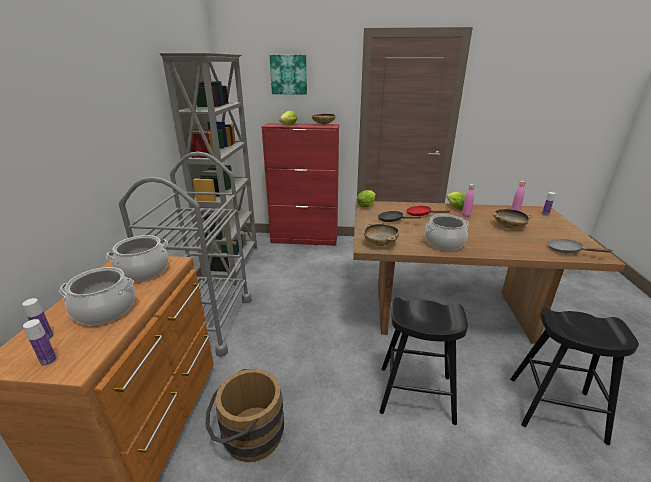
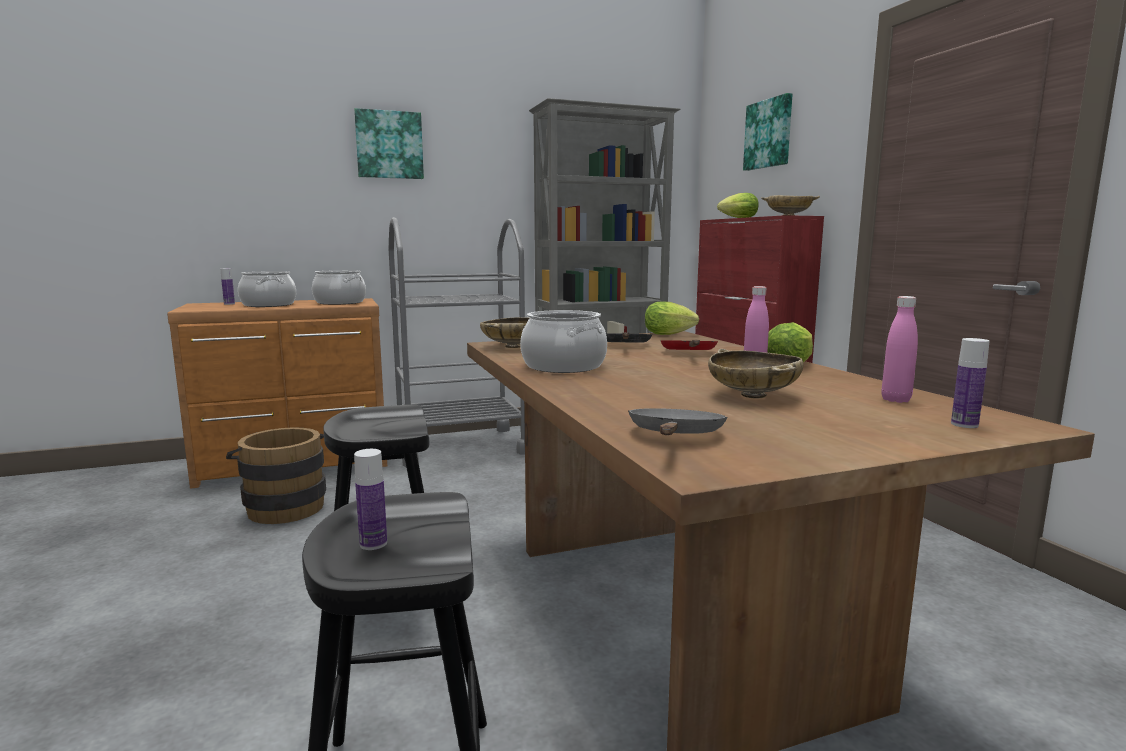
camera: 65 degrees right, 15 degrees down
(49, 361) = (199, 307): bottle -> bottle (373, 544)
(82, 99) = (389, 145): none -> picture

